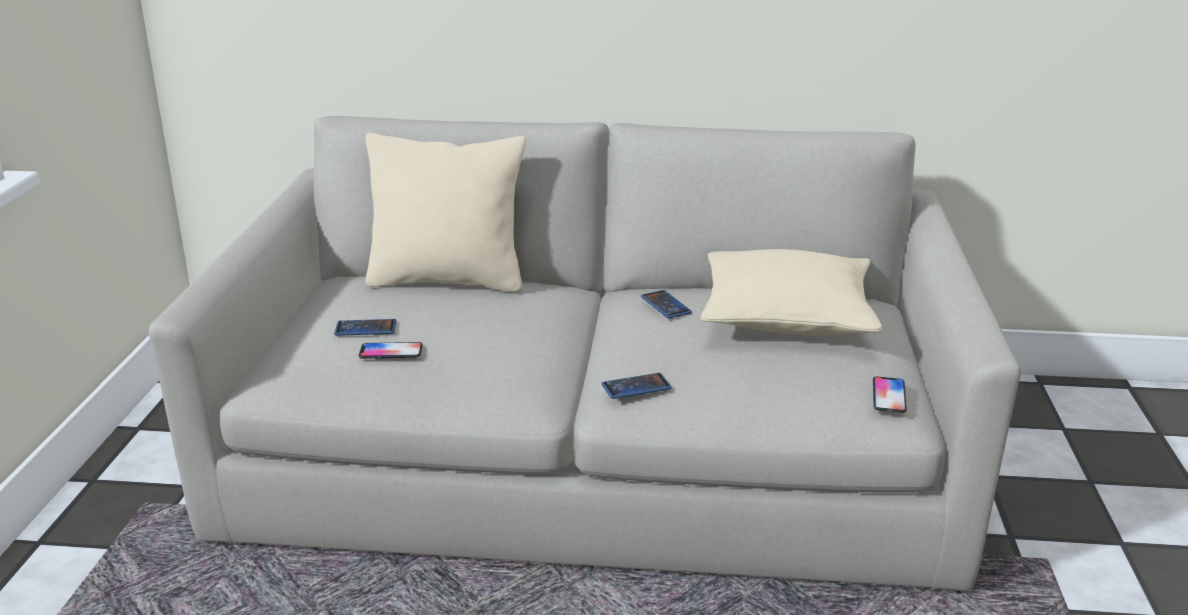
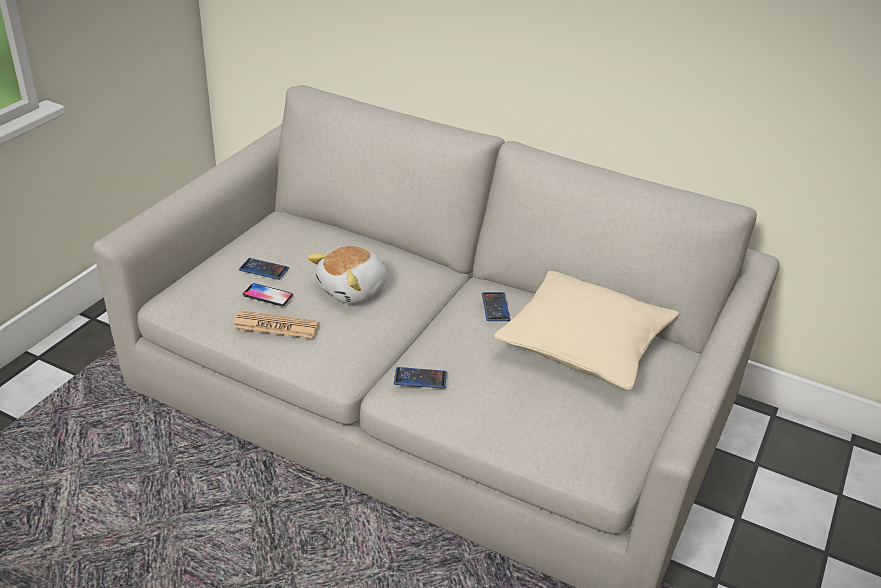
camera: 20 degrees right, 10 degrees up
(424, 378) = (276, 326): none -> newspaper
(448, 280) = (351, 238): beige pillow -> none
(491, 325) = (353, 290): none -> plush toy
(889, 396) = (609, 448): phone -> none

